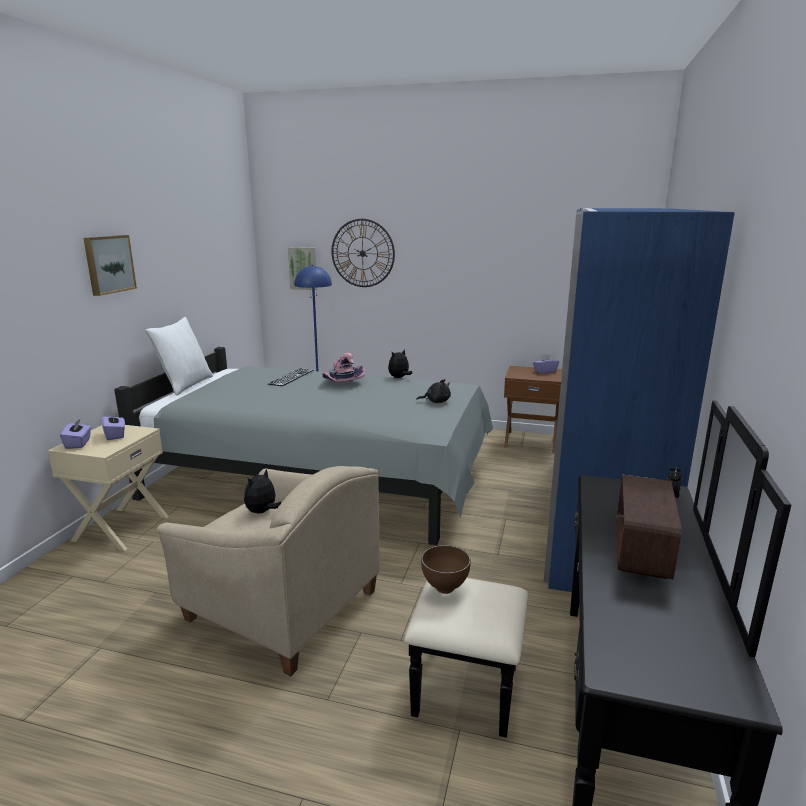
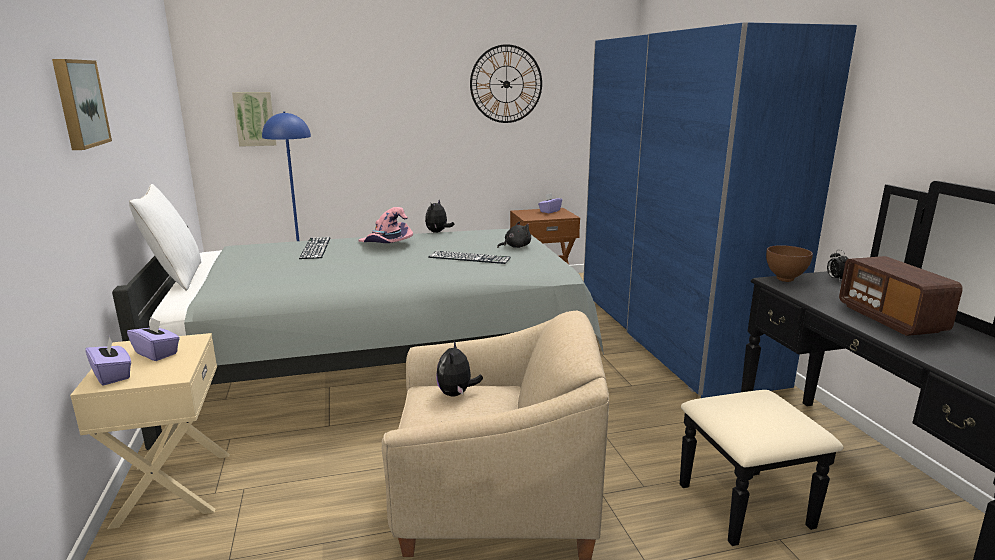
camera: 30 degrees left, 0 degrees up
(362, 253) = (335, 97): wall clock -> wall clock (506, 84)
(382, 405) = (469, 257): none -> keyboard
(446, 589) = (724, 408): brown bowl -> brown bowl (785, 279)

